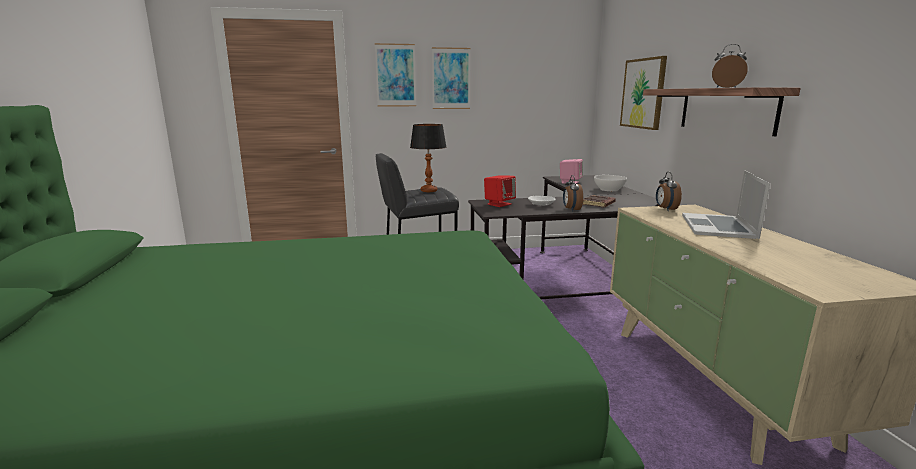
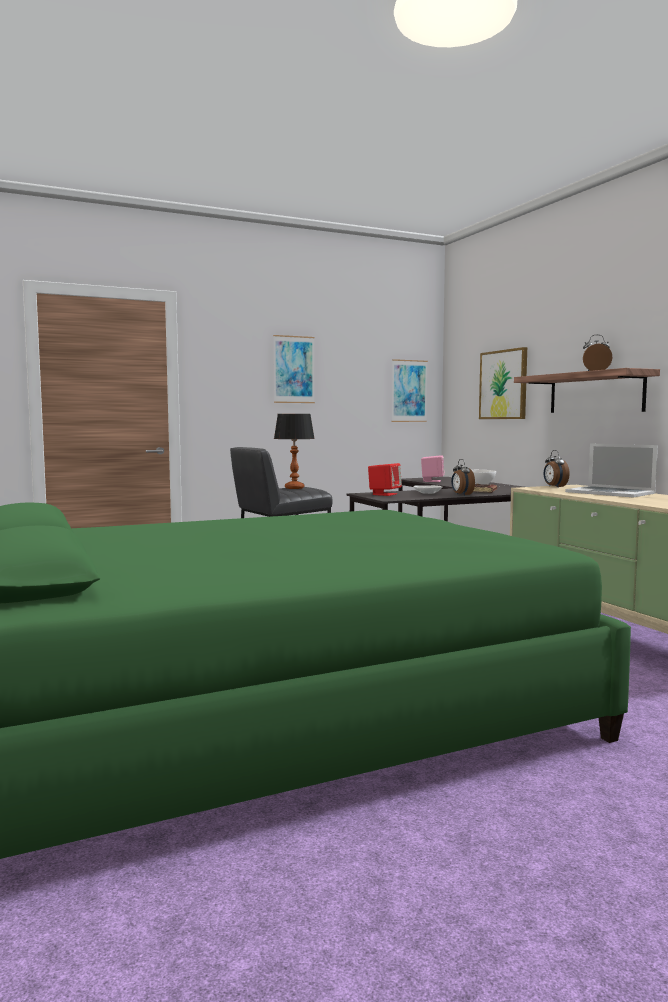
camera: 15 degrees left, 10 degrees down
(395, 75) = (233, 364): picture -> picture (409, 391)
(718, 226) = (610, 492): laptop -> laptop turned 45 degrees counterclockwise

